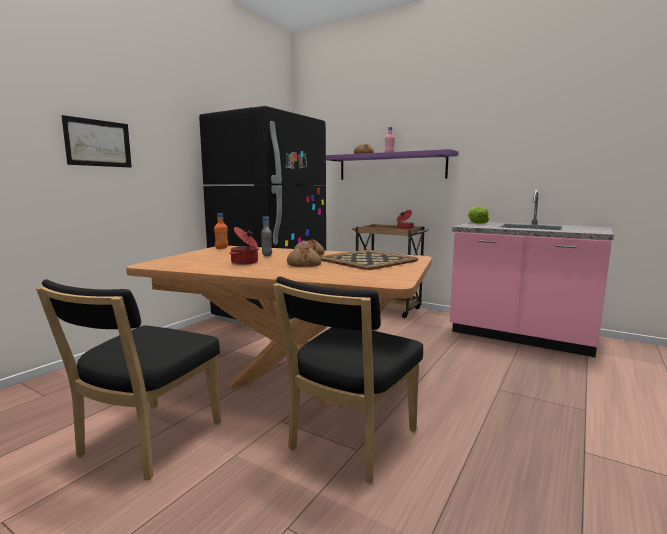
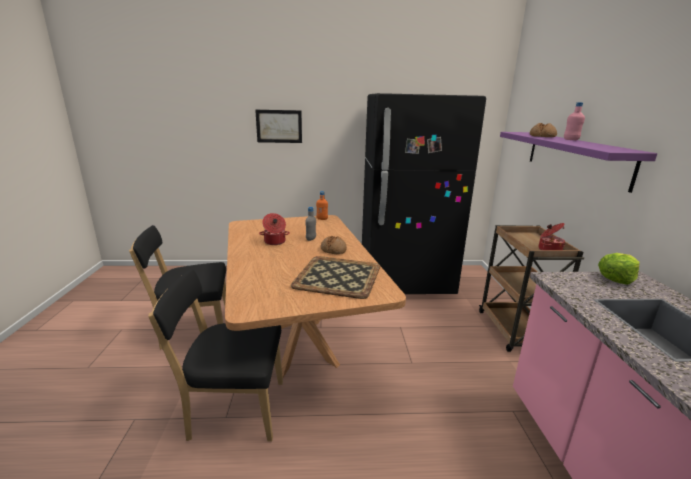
camera: 55 degrees right, 10 degrees up
(304, 264) = (288, 260): bread -> none

